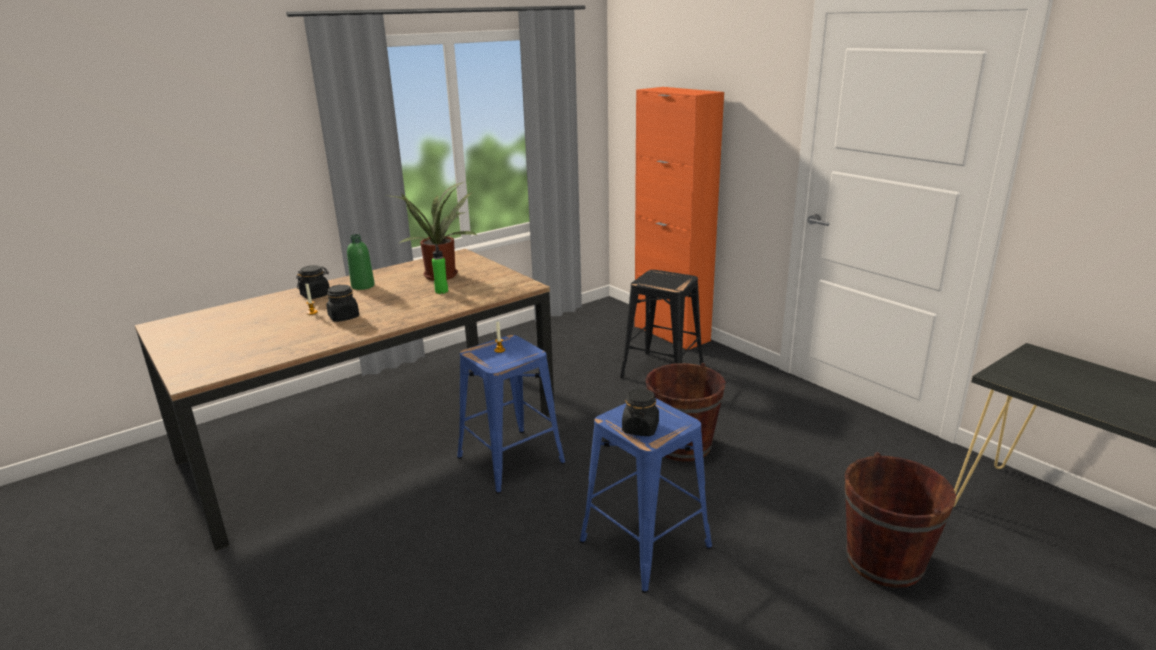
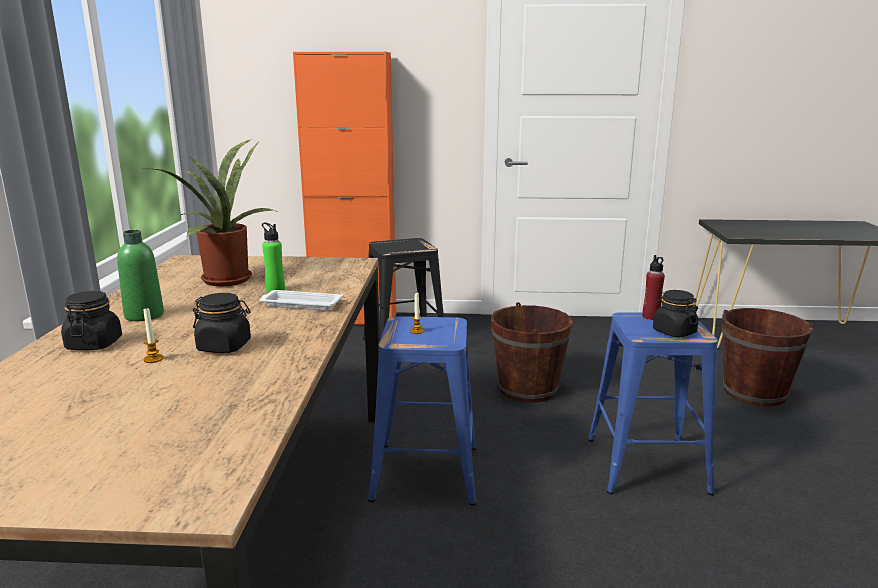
camera: 50 degrees left, 5 degrees down
(426, 305) = (300, 304): none -> white tray
(661, 410) = (651, 317): none -> red bottle

